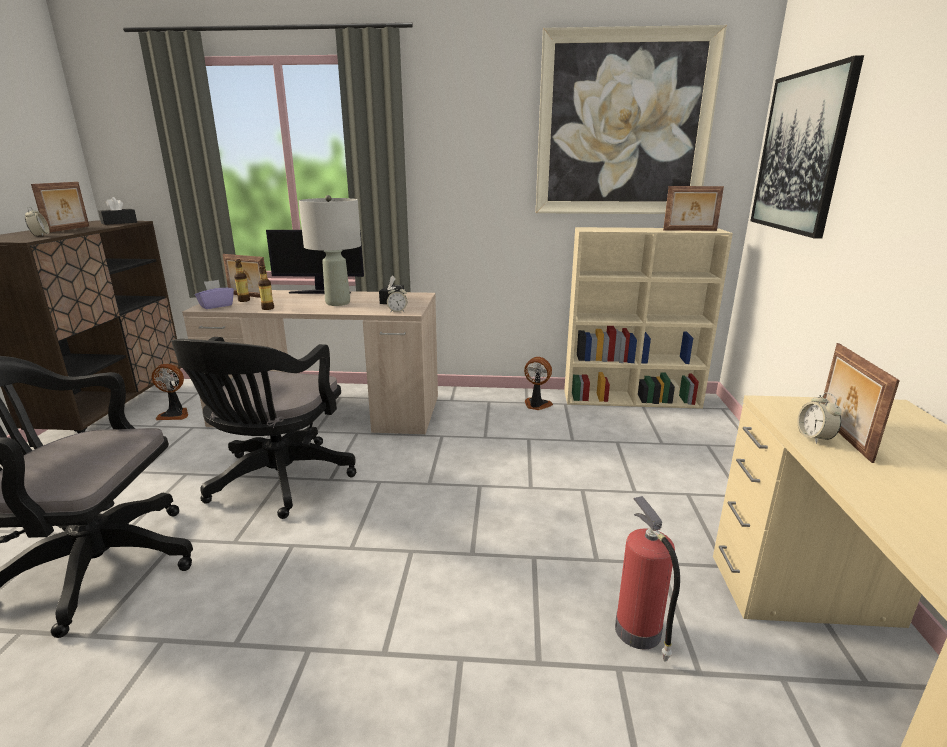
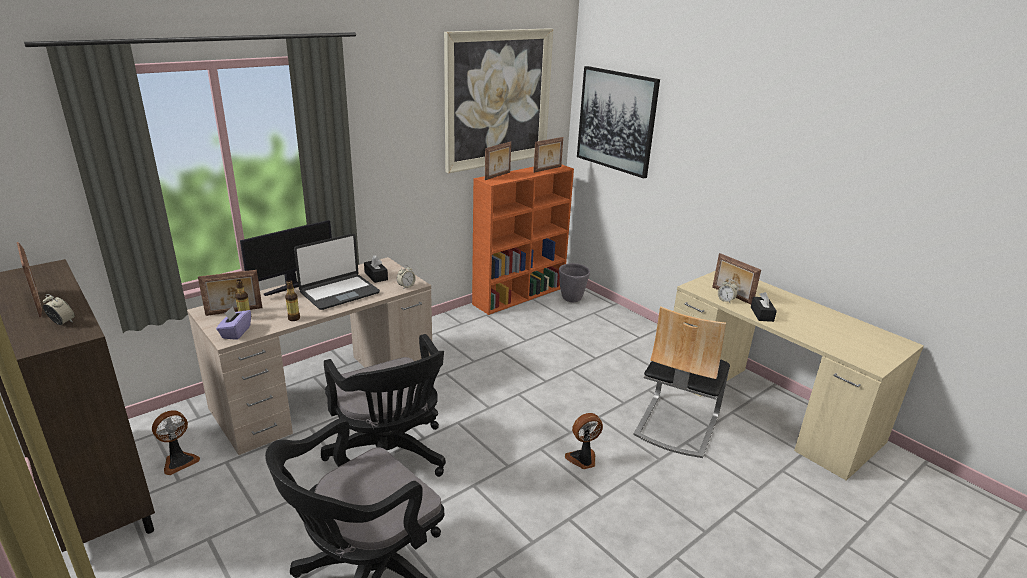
camera: 45 degrees left, 5 degrees up
(119, 223) = (42, 274): black tissue box -> black tissue box (762, 314)
(338, 303) = (339, 292): grey table lamp -> laptop
(536, 405) = (471, 323): fan -> fan (583, 460)
(608, 228) = (498, 176): none -> picture frame
(632, 399) = (520, 295): beige bookcase -> orange bookcase
(639, 633) = (676, 424): fire extinguisher -> chair
(696, 422) = (572, 299): none -> grey planter

